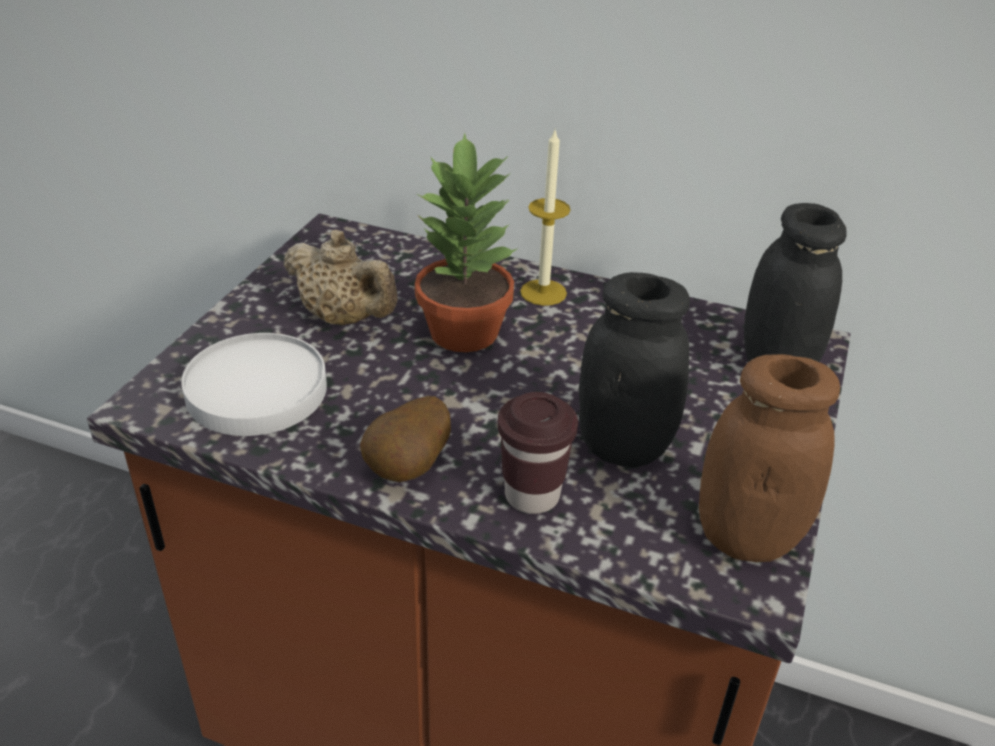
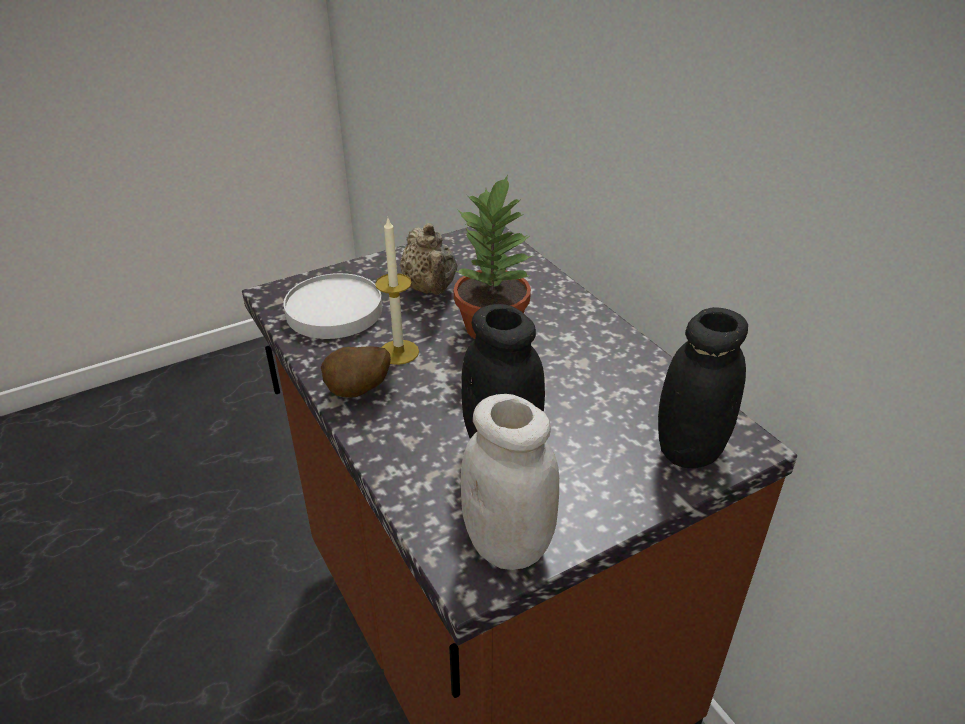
camera: 40 degrees right, 0 degrees up
(532, 495) = (406, 444): brown cup -> none
(543, 292) = (578, 323): candle -> candle (399, 352)
(746, 537) = (508, 545): brown jar -> white jar

